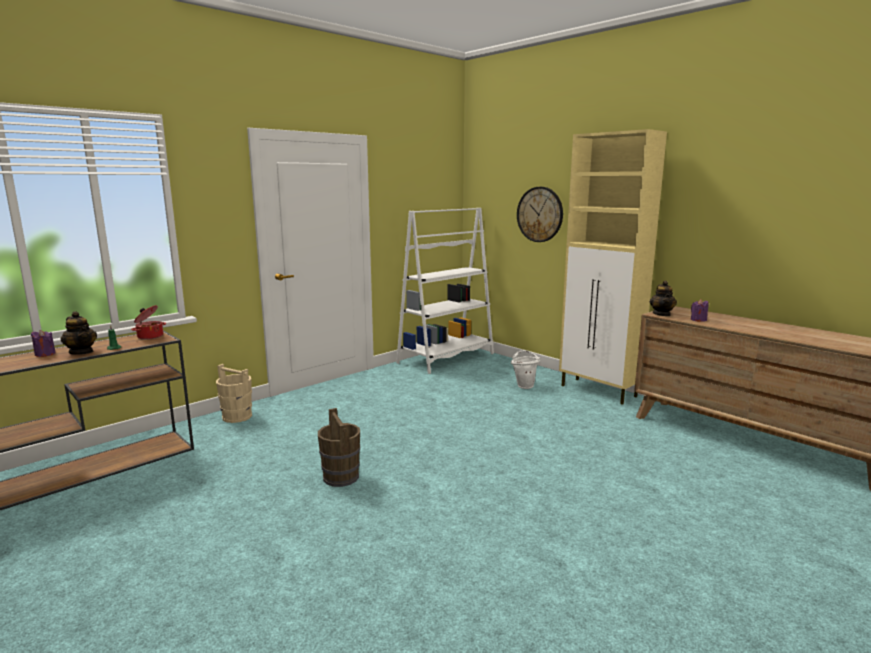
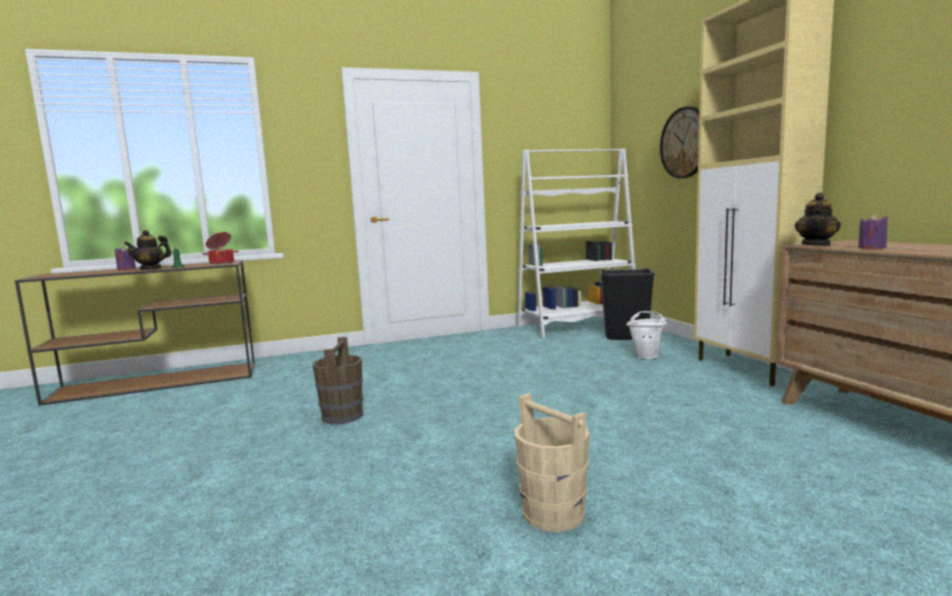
camera: 25 degrees right, 5 degrees down
(81, 352) = (151, 268): teapot -> teapot turned 60 degrees clockwise
(237, 417) = (317, 357): beige bucket -> beige bucket (553, 513)
(494, 367) = (626, 337): none -> black trash can

